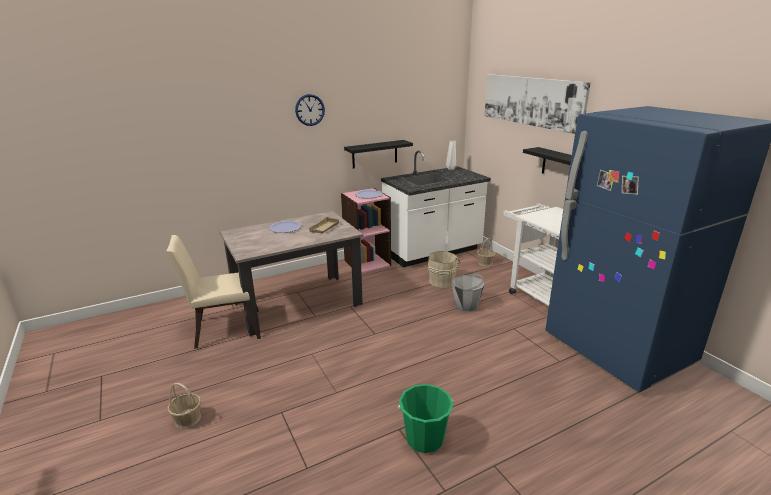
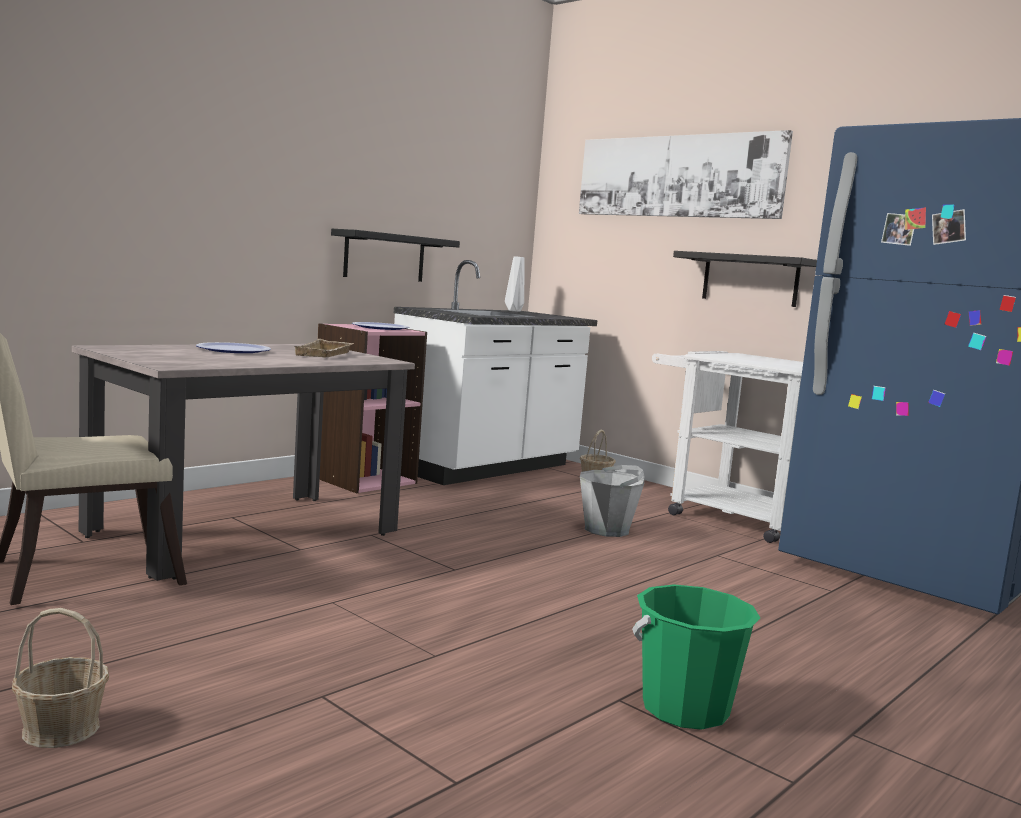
camera: 20 degrees left, 15 degrees down
(310, 110) = (275, 137): wall clock -> none
(442, 281) = (535, 501): beige bucket -> none

